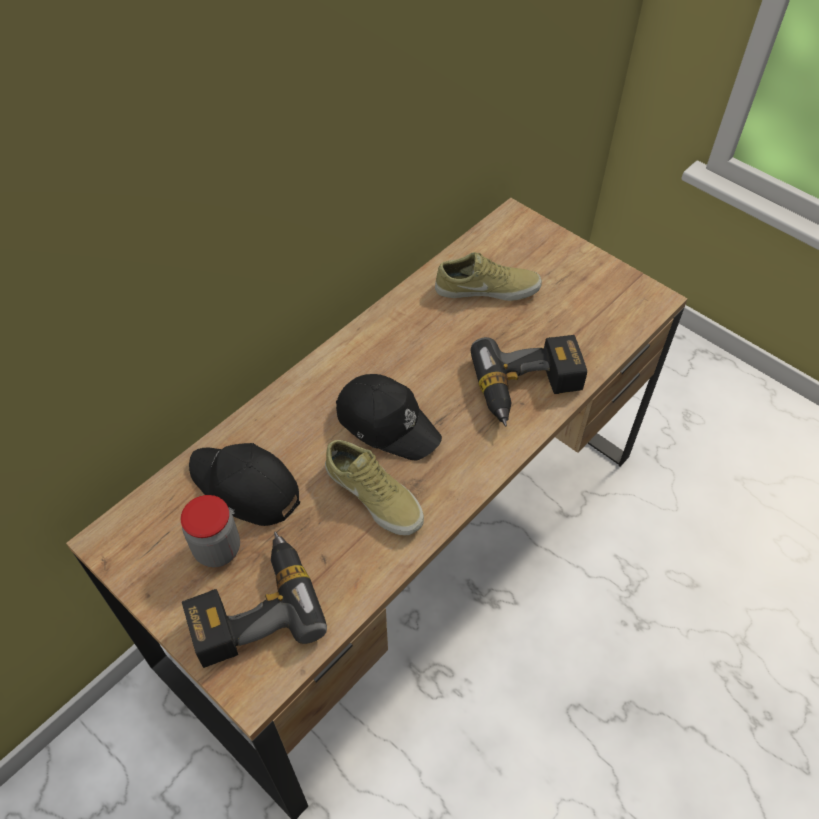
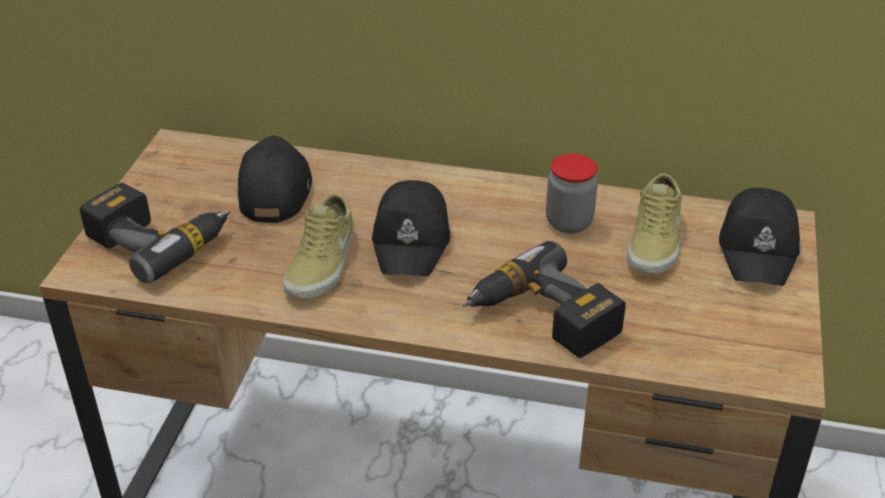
camera: 60 degrees right, 15 degrees down
(217, 549) = (202, 200): jar -> jar (569, 222)
(487, 287) = (656, 241): beige shoe -> beige shoe turned 45 degrees clockwise
(529, 243) = (759, 248): none -> black cap

